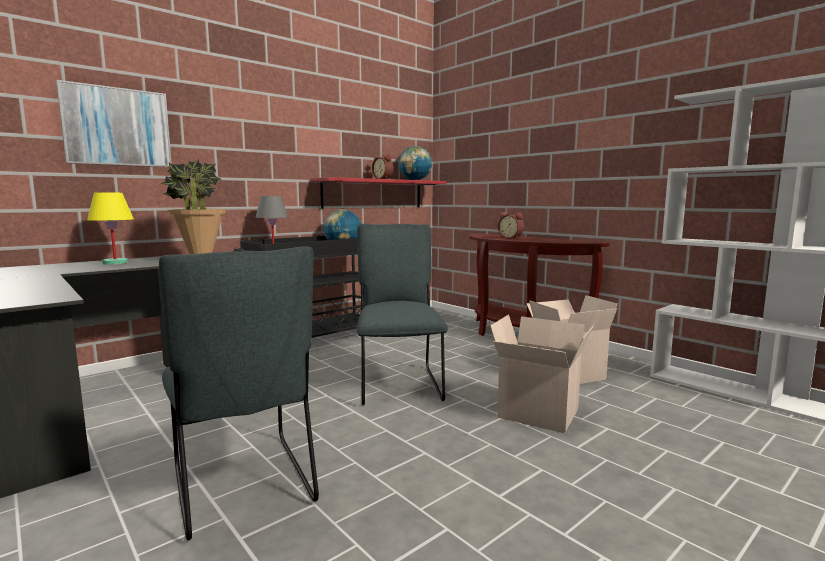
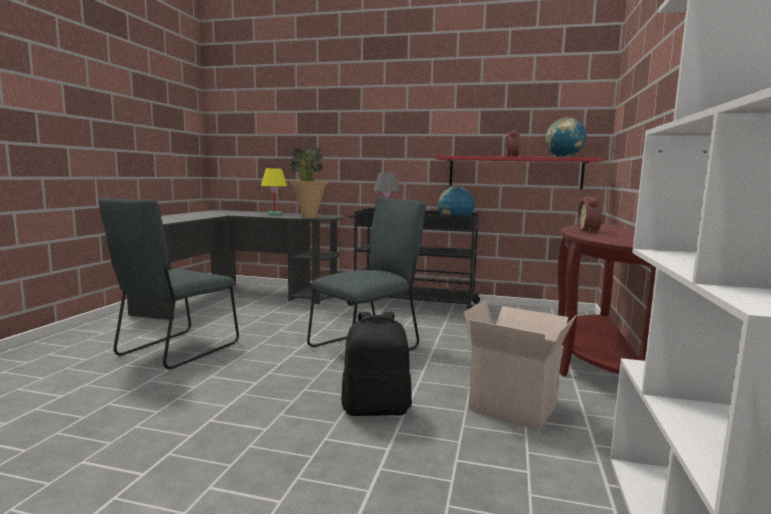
camera: 55 degrees right, 0 degrees up
(117, 127) = (299, 125): picture -> none
(536, 414) = (376, 408): cardboard box -> black backpack

